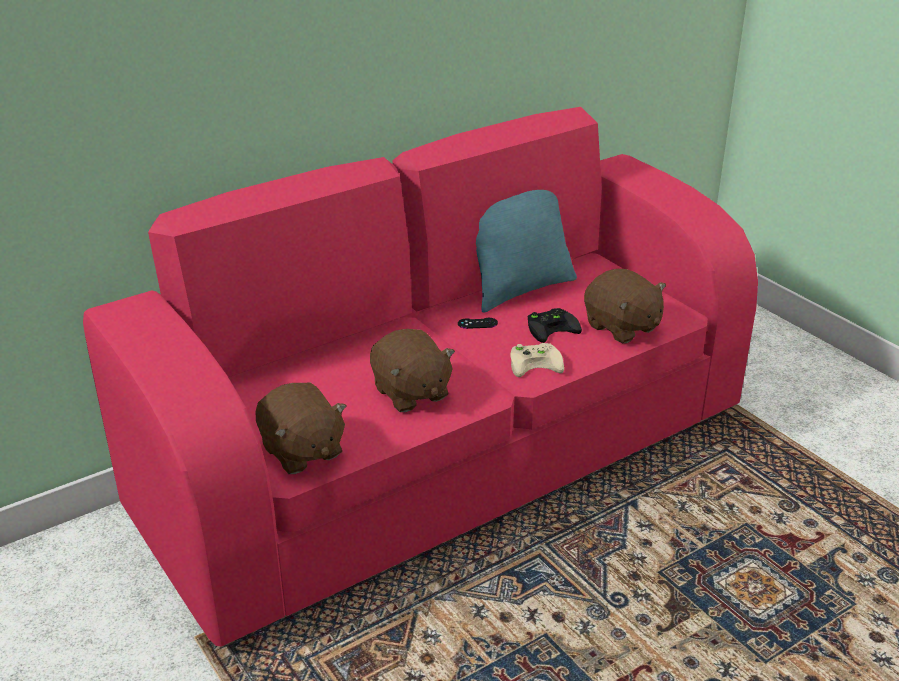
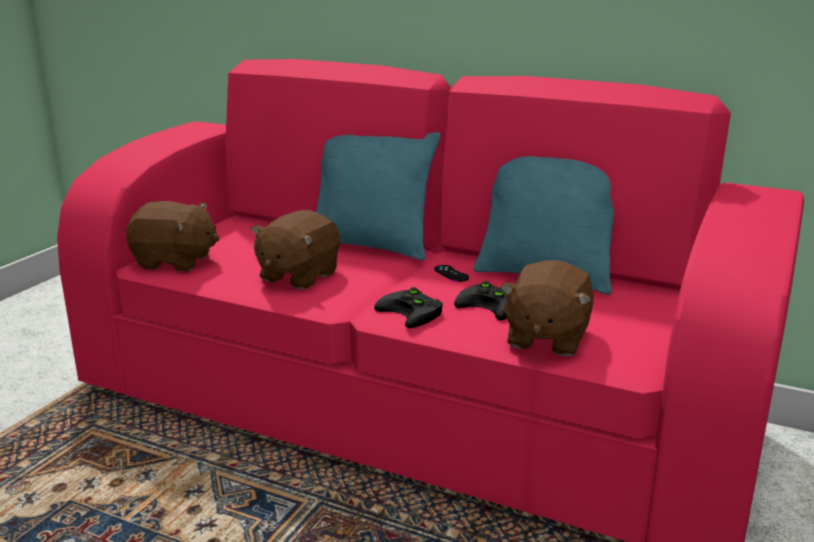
camera: 60 degrees right, 10 degrees down
(301, 451) = (175, 262): brown plush toy -> brown plush toy turned 105 degrees counterclockwise
(378, 339) = (371, 246): none -> turquoise pillow
(536, 362) = (413, 312): beige game controller -> black game controller

